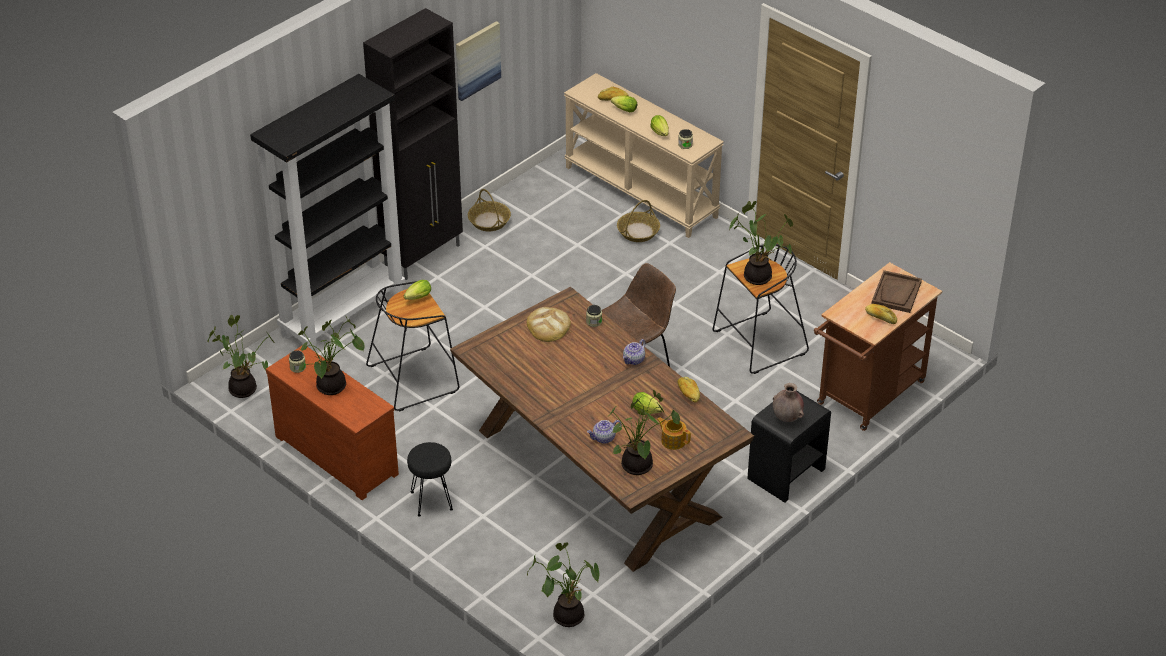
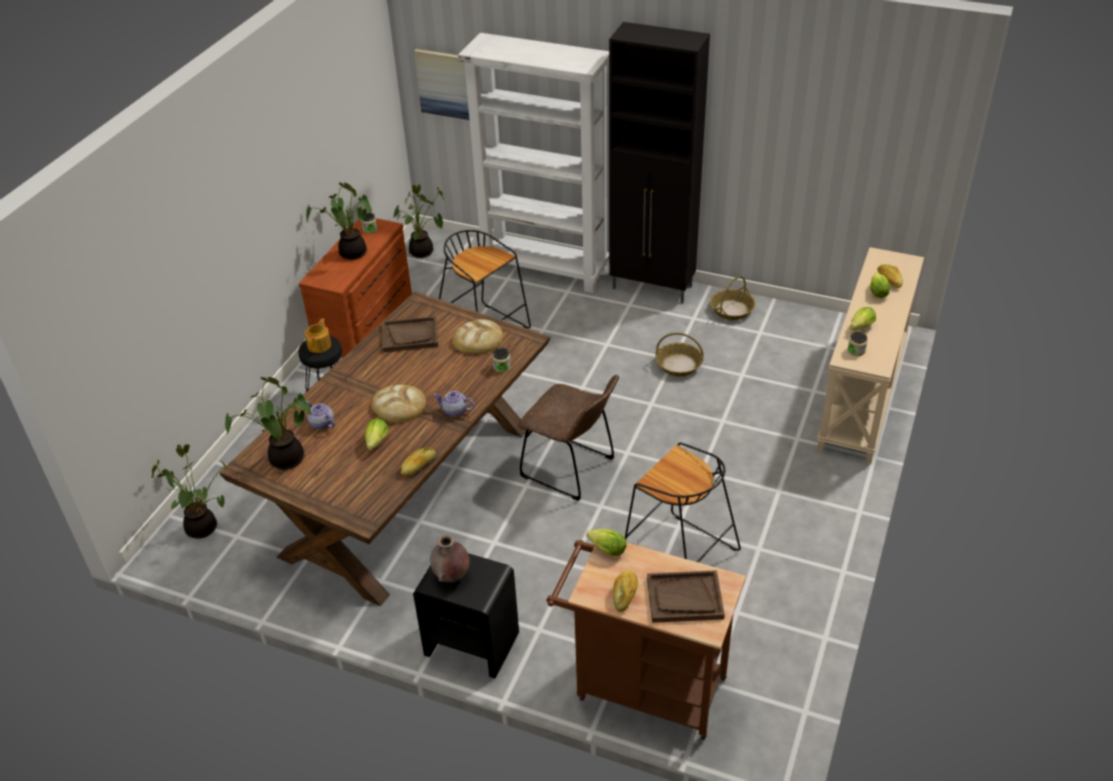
camera: 70 degrees right, 0 degrees up
(343, 313) = (546, 269): black bookcase -> white bookcase
(417, 298) = (491, 259): lettuce -> lettuce (605, 549)
(477, 60) = (778, 141): picture -> picture (445, 84)
(516, 364) = (410, 336): none -> brown tray
(608, 389) = (399, 406): none -> bread
(638, 232) = (796, 410): basket -> basket (679, 365)
(673, 440) = (336, 475): teapot -> teapot (320, 345)
(759, 276) = (673, 476): potted plant -> none

